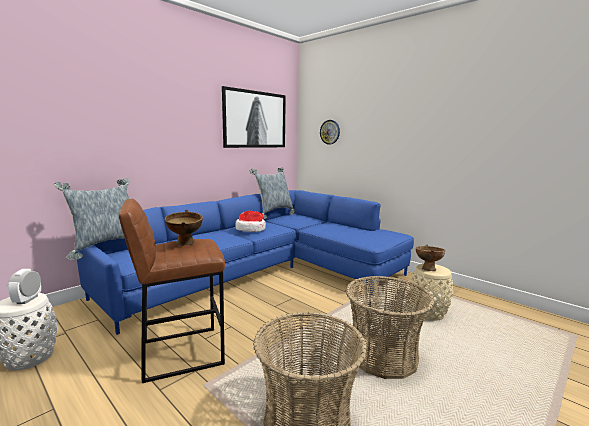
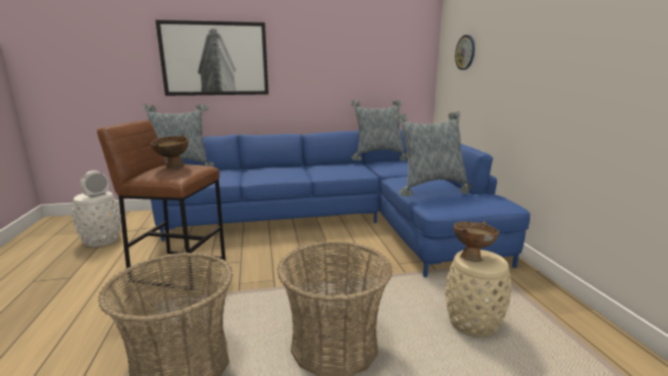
camera: 35 degrees right, 5 degrees up
(251, 229) = (326, 169): hat -> none
(255, 119) = (370, 41): picture -> picture (215, 59)
(350, 234) = (429, 192): none -> pillow

